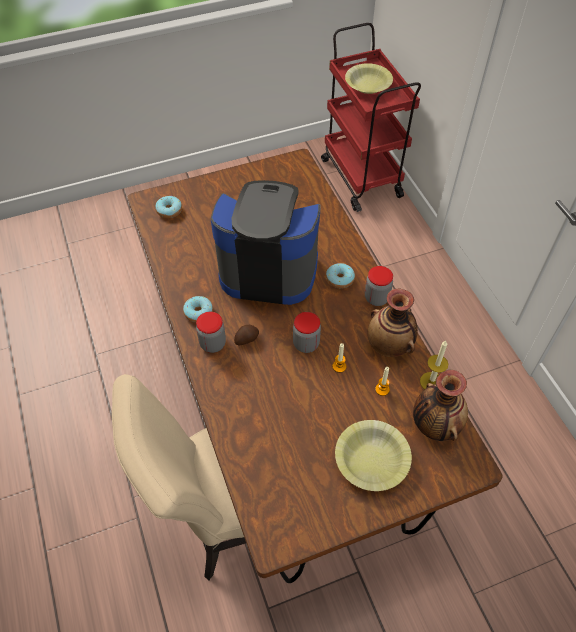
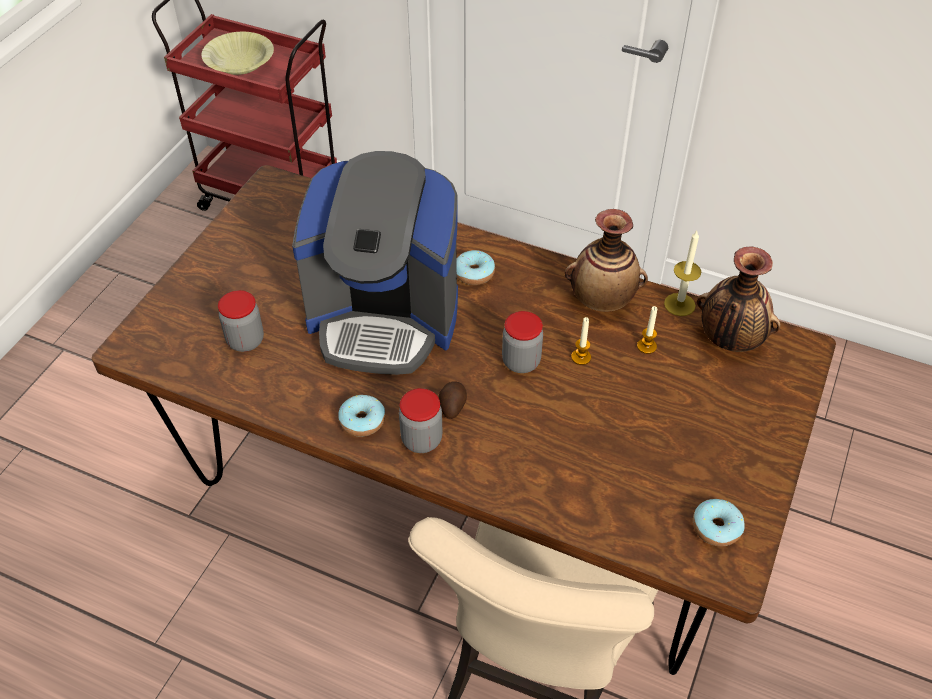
camera: 45 degrees left, 5 degrees down
(169, 210) = (176, 338): donut -> donut (716, 527)
(268, 269) = (384, 318): coffee machine -> coffee machine turned 135 degrees counterclockwise
(372, 460) = (718, 417): yellow bowl -> none
(376, 298) = (533, 265): jar -> jar (245, 340)

